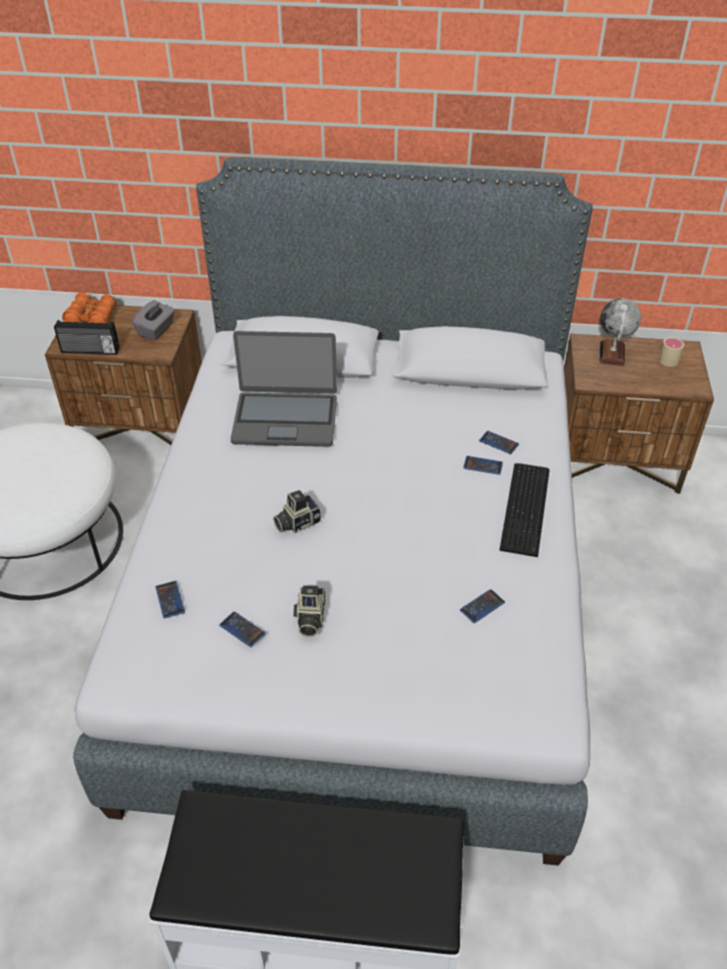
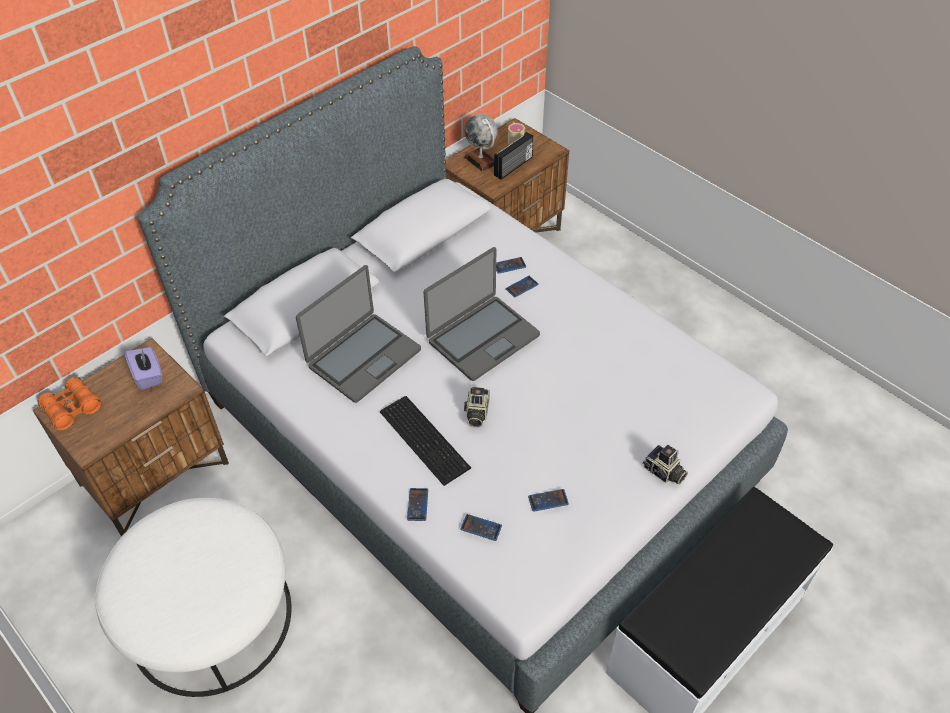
camera: 50 degrees left, 5 degrees up
(90, 351) = (119, 434): radio -> radio (514, 167)
(156, 330) = (148, 375): grey tissue box -> purple tissue box
(309, 619) = (570, 458): camera -> camera (664, 473)
(389, 475) = (482, 338): none -> laptop
(482, 606) = (637, 366): phone -> phone (417, 504)
(527, 508) = (579, 291): keyboard -> keyboard (425, 437)

